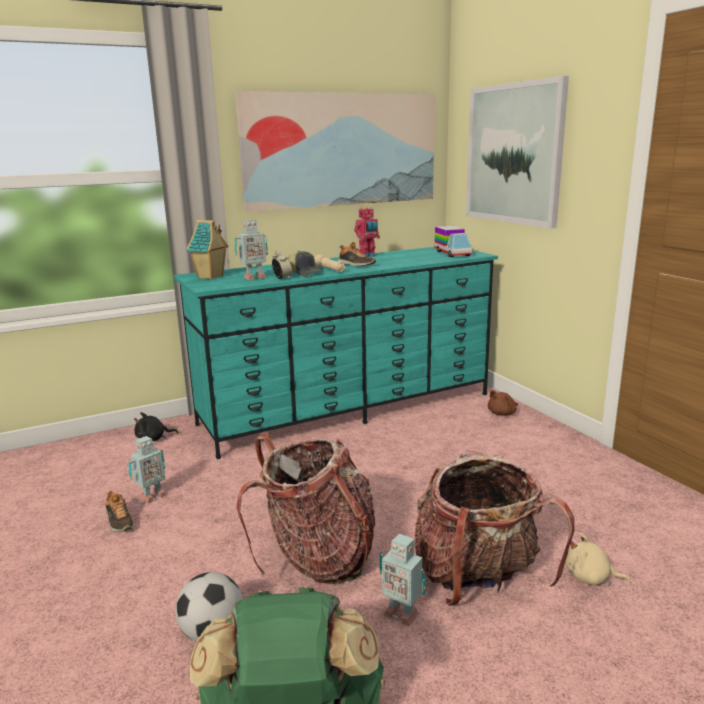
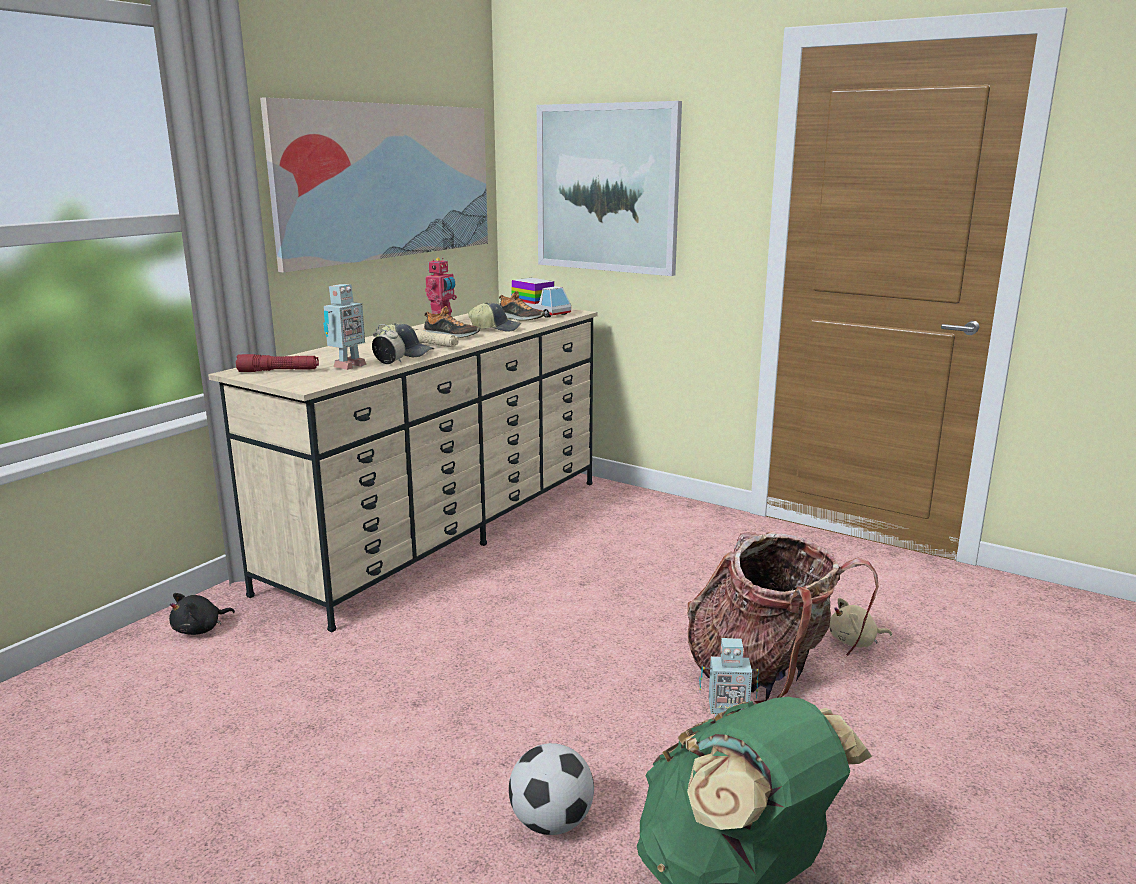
camera: 30 degrees left, 0 degrees up
(119, 521) = (276, 746): shoe -> shoe (519, 318)
(151, 496) = (288, 702): toy robot -> none
(211, 277) = (278, 371): toy house -> red flashlight
(318, 558) = (586, 705): backpack -> none
(348, 408) = (443, 531): turquoise dresser -> beige dresser
(397, 262) = (496, 329): none -> cap
(503, 413) = (629, 502): brown plush toy -> none

